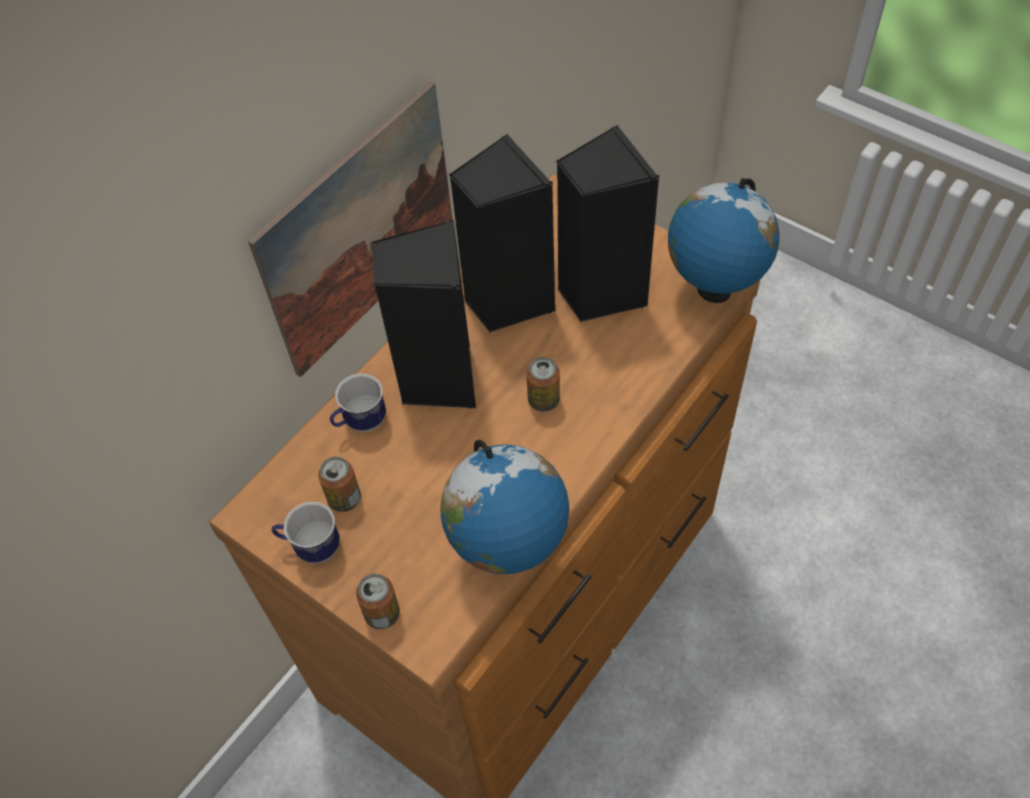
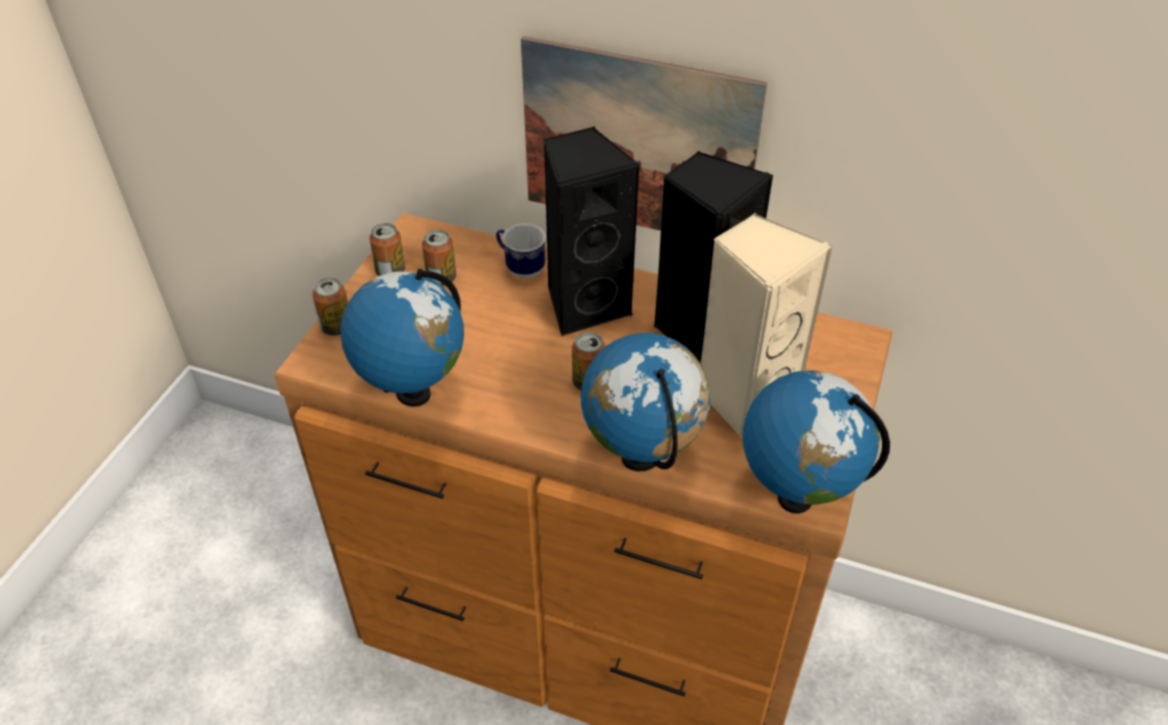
camera: 70 degrees right, 10 degrees down
(311, 547) = (390, 271): mug -> can
(599, 292) = (744, 398): black speaker -> beige speaker
(645, 381) = (642, 457): none -> globe

